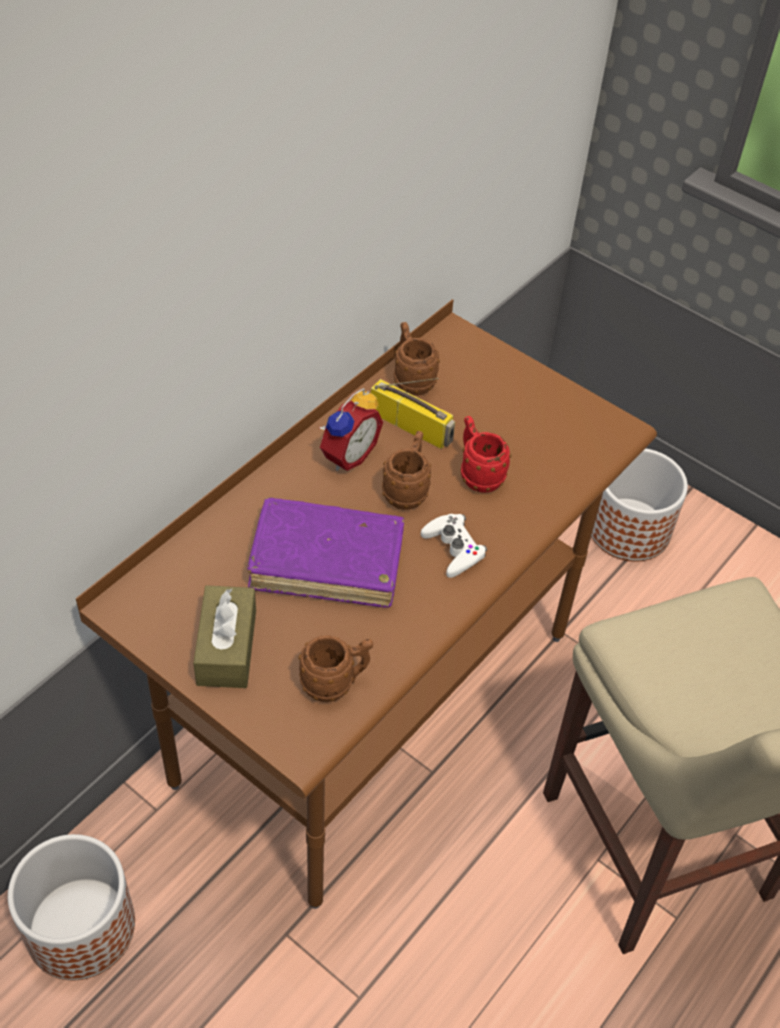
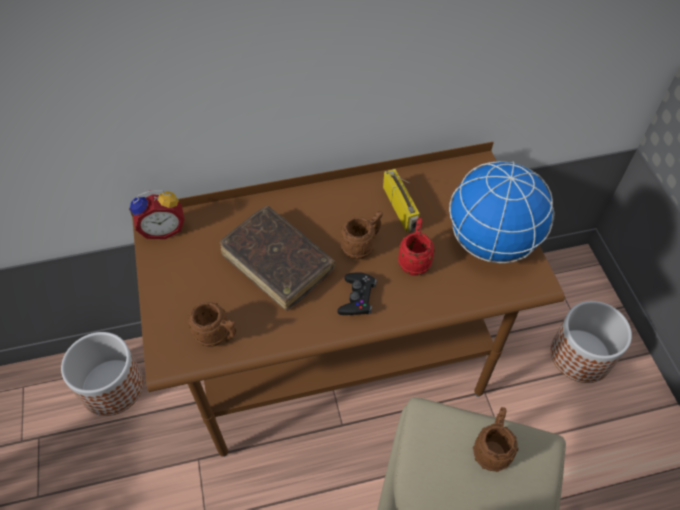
camera: 40 degrees right, 5 degrees up
(227, 647) = (182, 280): brown tissue box -> none
(327, 562) = (277, 263): purple book -> brown book
(347, 455) = (346, 206): alarm clock -> alarm clock (163, 229)
(411, 379) = (426, 180): brown mug -> brown mug (491, 448)
(453, 549) = (357, 297): white game controller -> black game controller
(540, 413) = (491, 242): none -> globe

